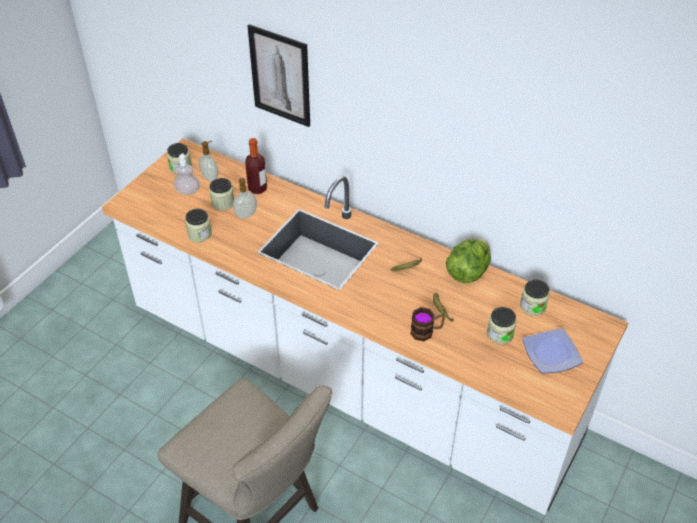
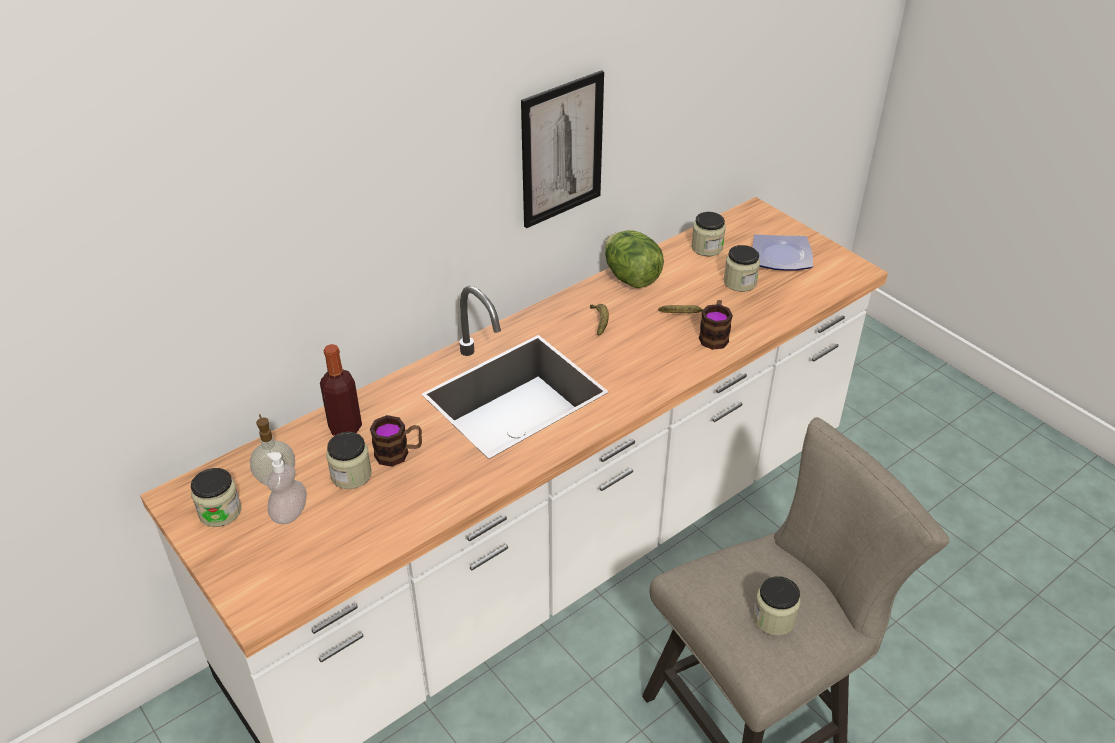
camera: 70 degrees left, 5 degrees down
(199, 234) = (408, 518): jar -> jar (774, 618)
(246, 215) = (399, 453): soap dispenser -> mug
(280, 76) = (309, 224): picture -> picture (561, 150)

